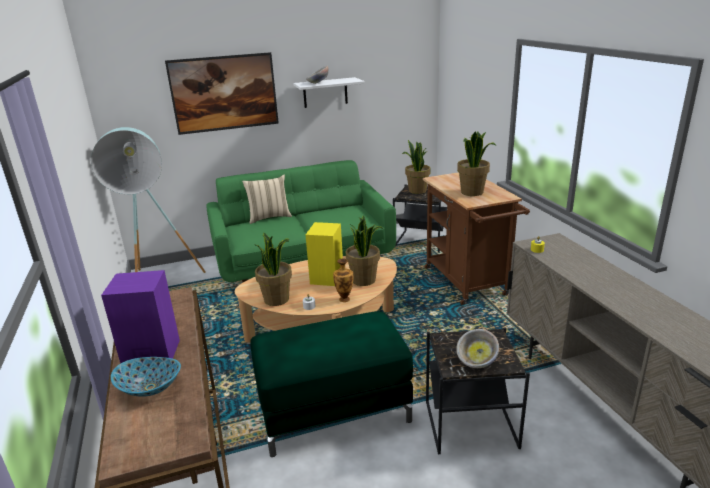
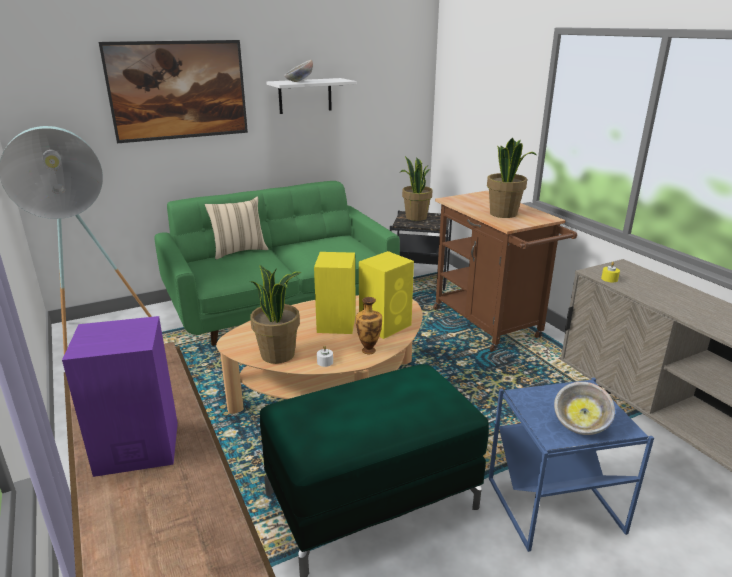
camera: 10 degrees left, 0 degrees up
(150, 387) = (150, 506): bowl -> none
(364, 280) = (386, 325): potted plant -> yellow speaker
(469, 424) = (552, 505): black side table -> blue side table

